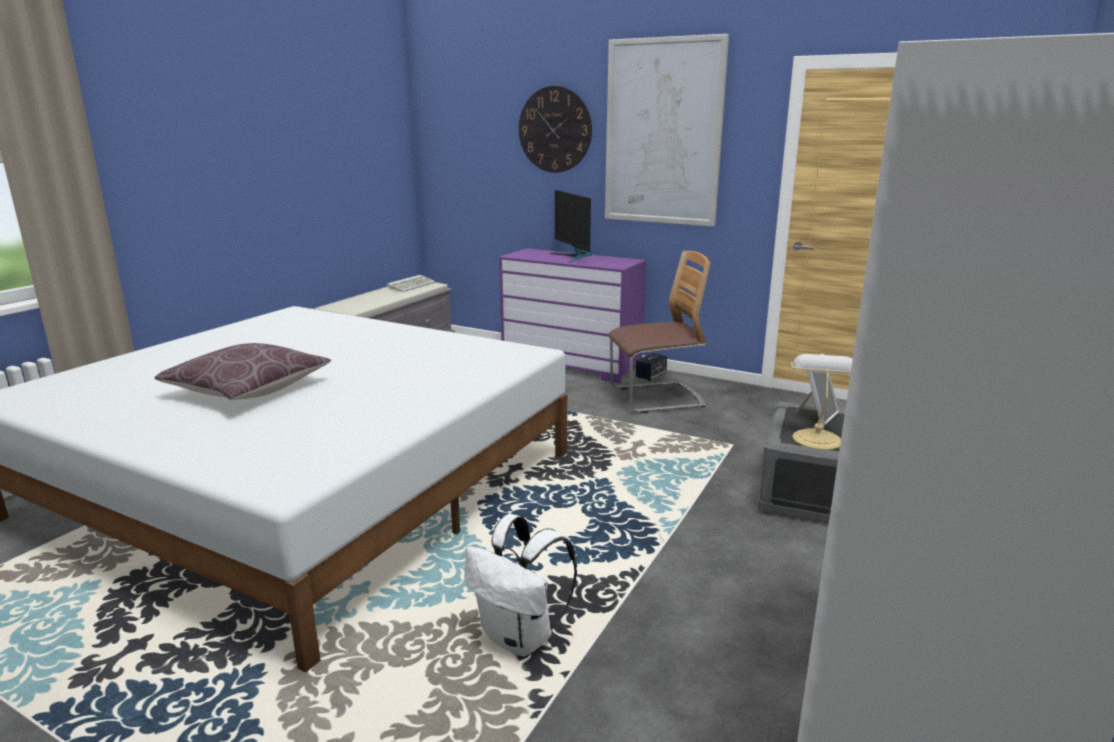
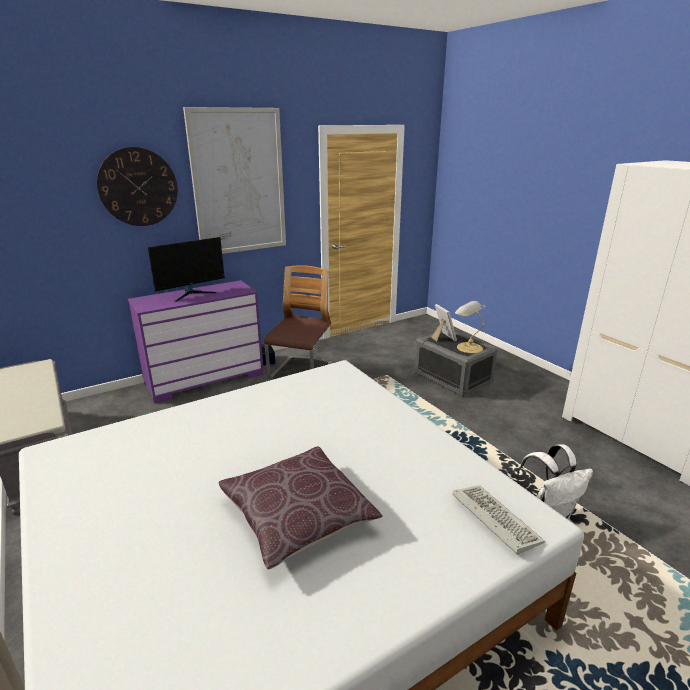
camera: 60 degrees left, 5 degrees up
(412, 285) = (21, 375): keyboard -> keyboard (492, 519)
(573, 257) = (191, 293): monitor -> monitor turned 45 degrees counterclockwise

